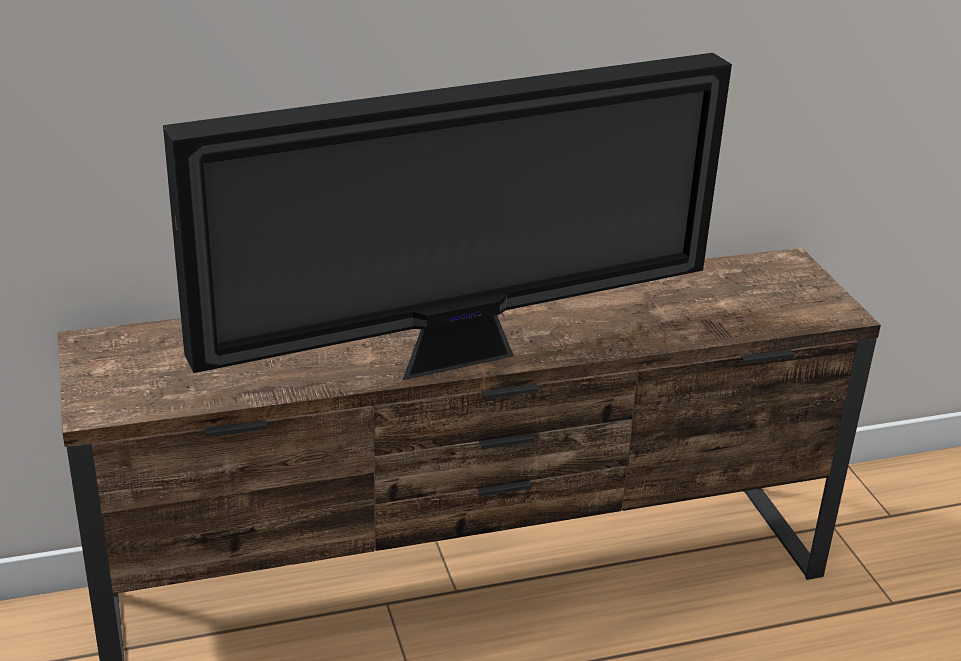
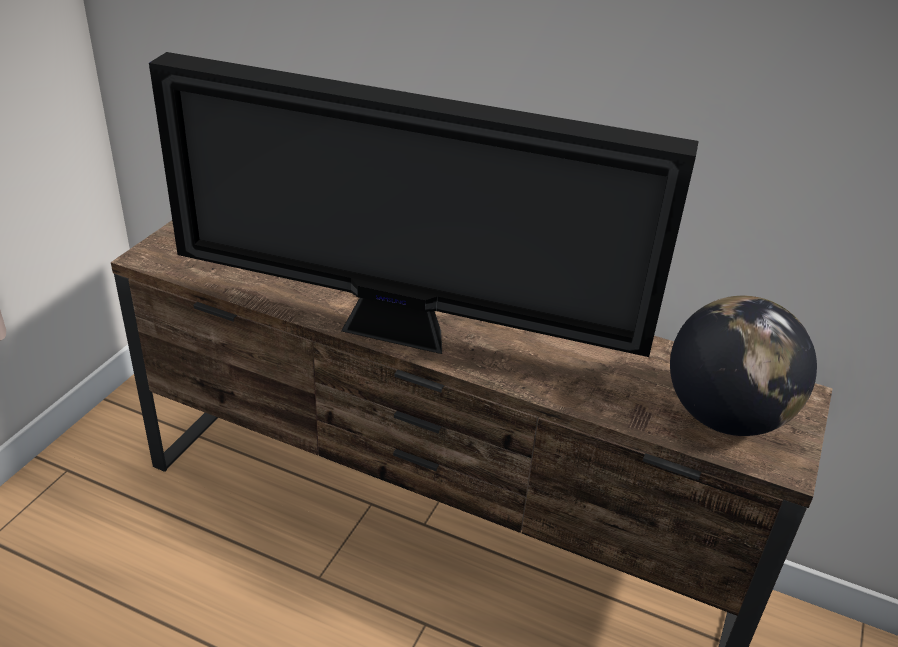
camera: 40 degrees right, 5 degrees up
(768, 300) = (725, 417): none -> globe

